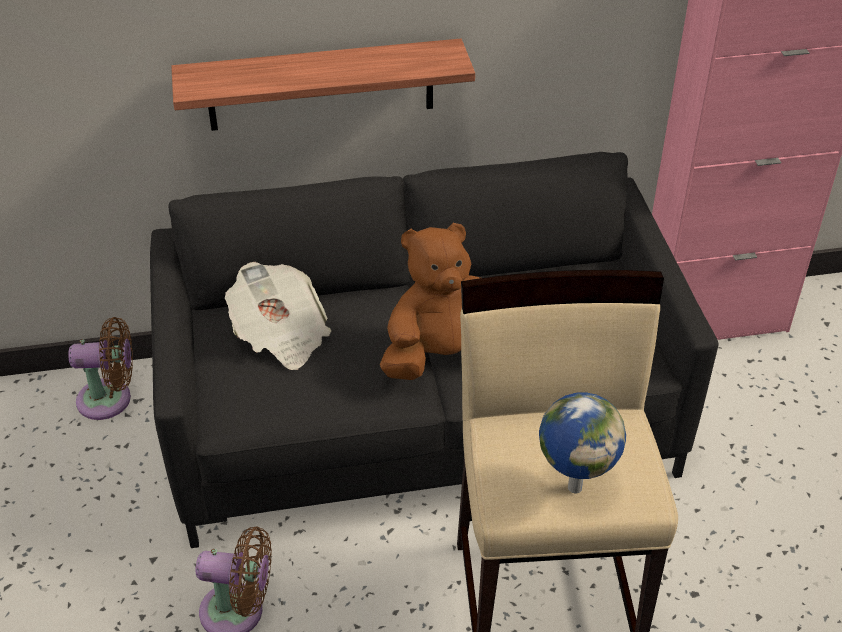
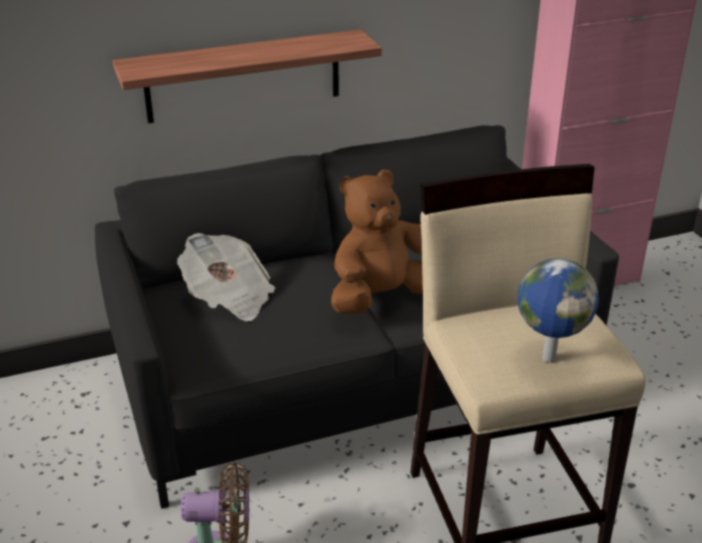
camera: 10 degrees left, 10 degrees down
(110, 399) = (58, 396): brown fan -> none

